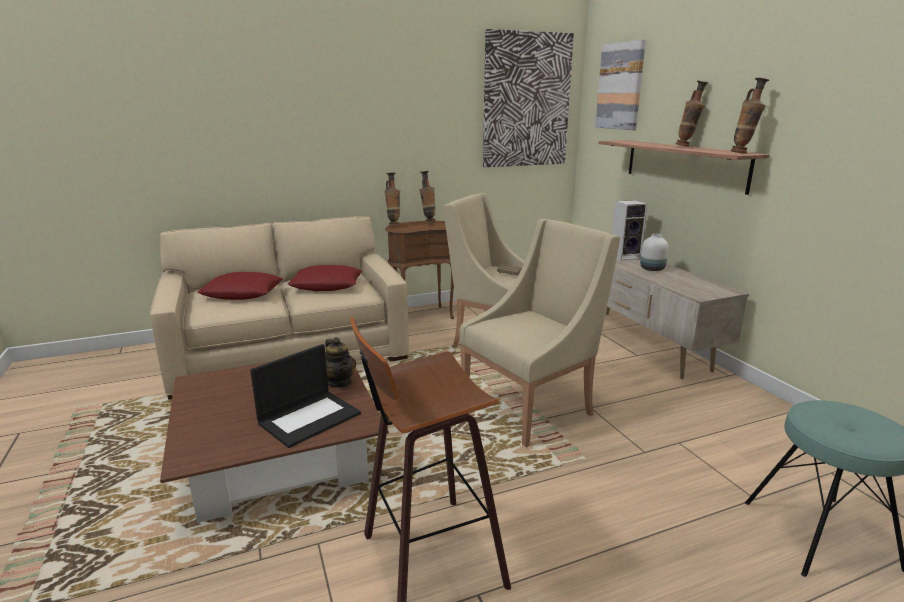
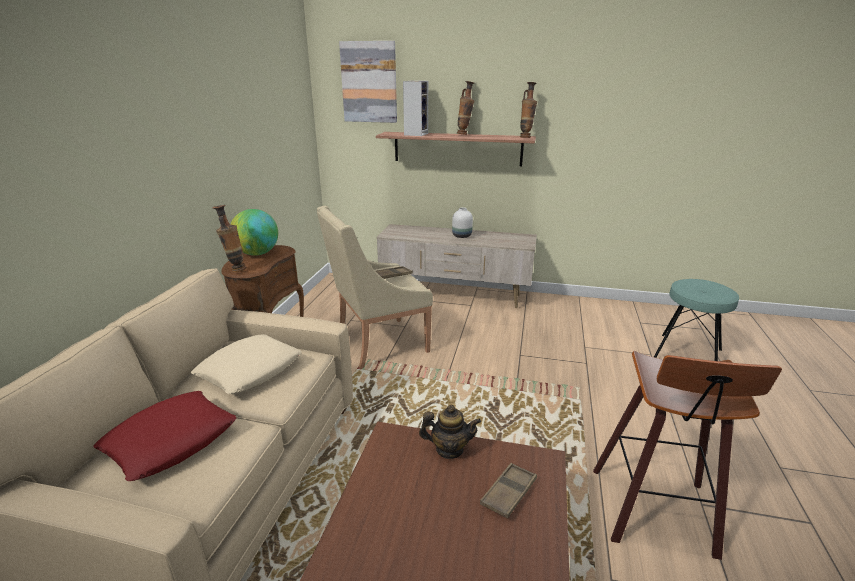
camera: 55 degrees left, 5 degrees up
(310, 417) = (509, 493): laptop -> brown tray
(327, 285) = (250, 370): red pillow -> beige pillow
(428, 223) = (257, 254): vase -> globe
(526, 100) = (283, 99): picture -> none
(531, 408) = (498, 378): beige armchair -> none
(625, 256) = (425, 232): speaker -> speaker (416, 134)

